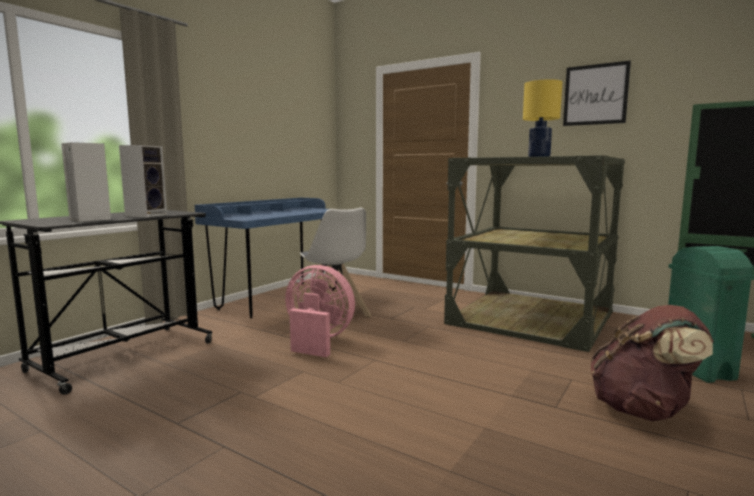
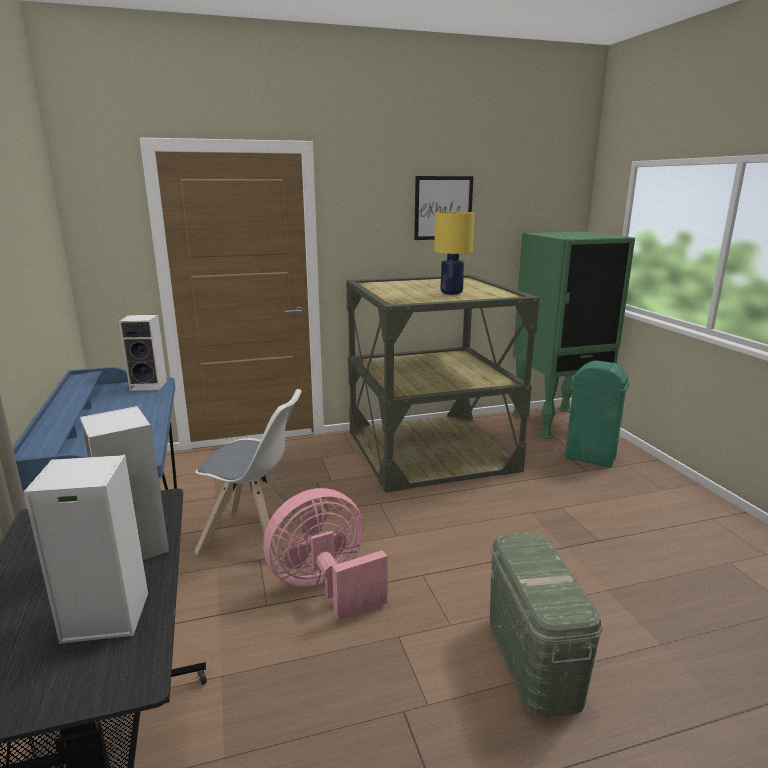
camera: 50 degrees left, 10 degrees up
(326, 209) = (150, 385): none -> speaker
(342, 418) = (533, 660): none -> green storage box
(643, 410) = (629, 512): brown backpack -> none

